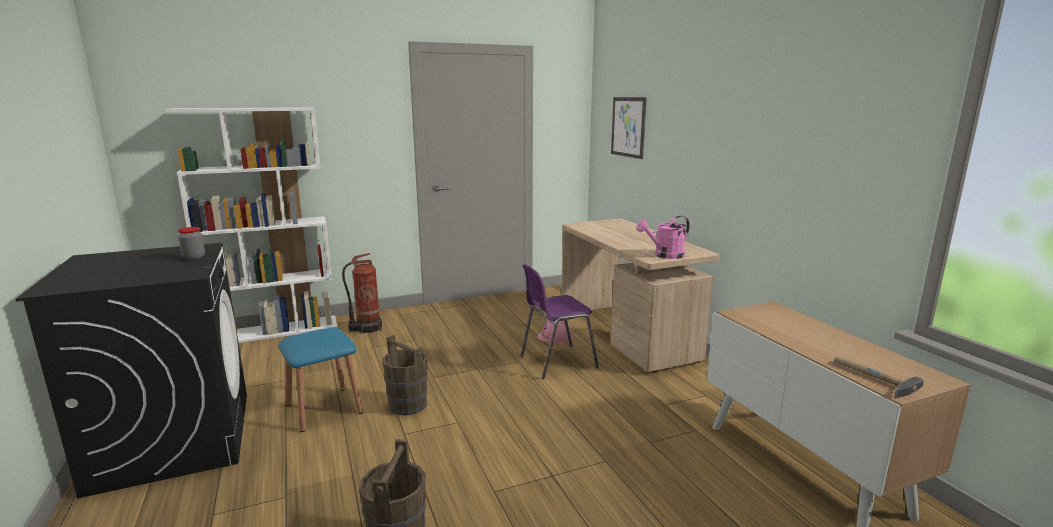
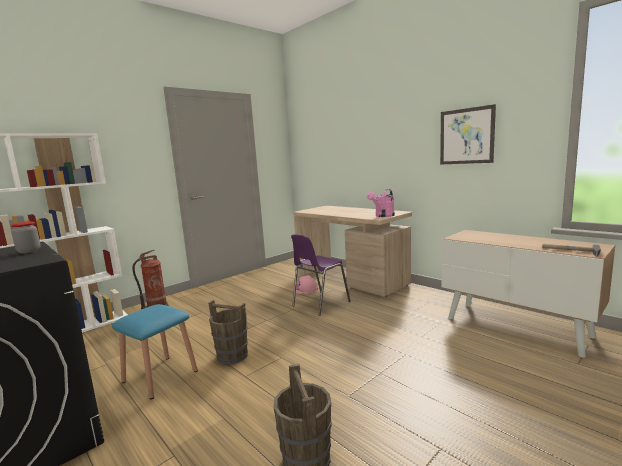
camera: 20 degrees left, 5 degrees down
(628, 127) = (324, 144): picture -> picture (466, 136)

